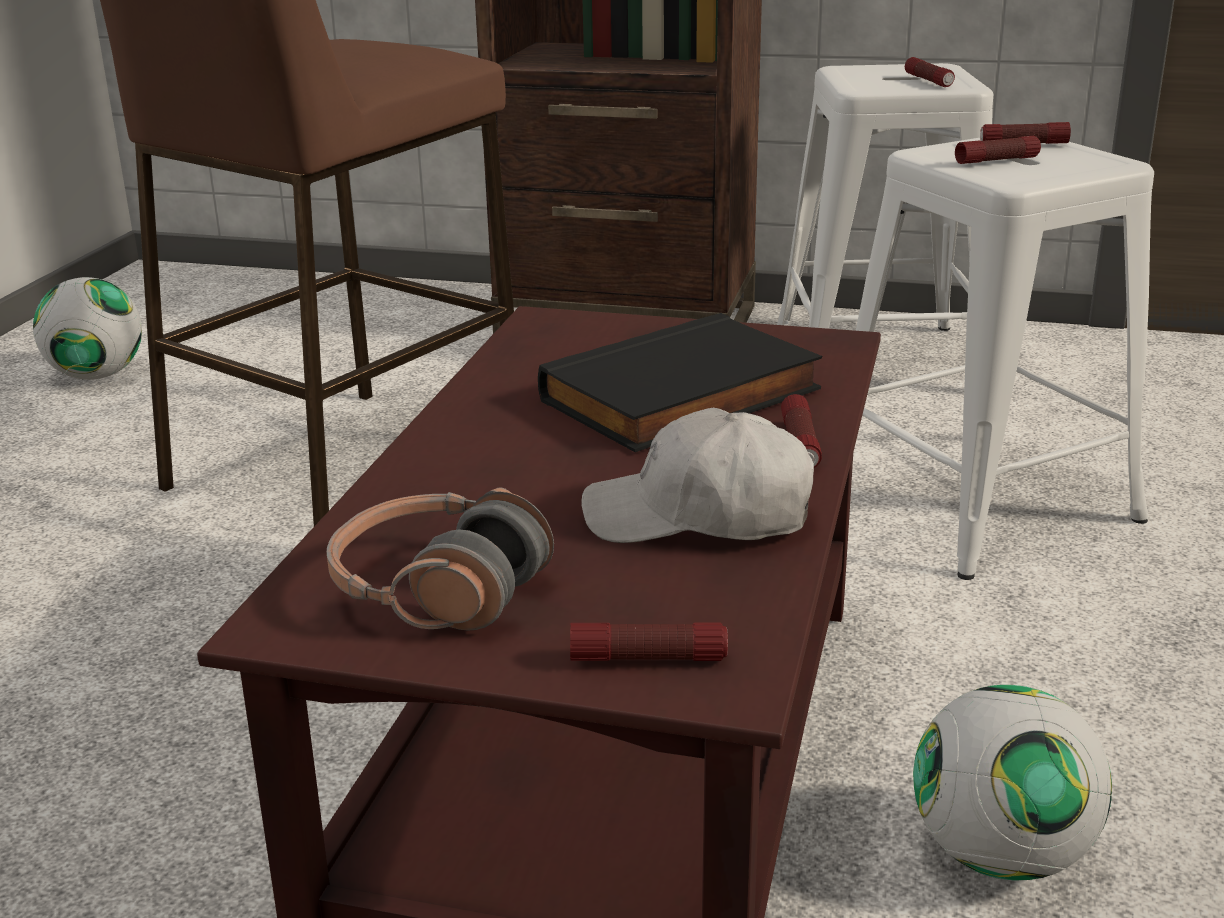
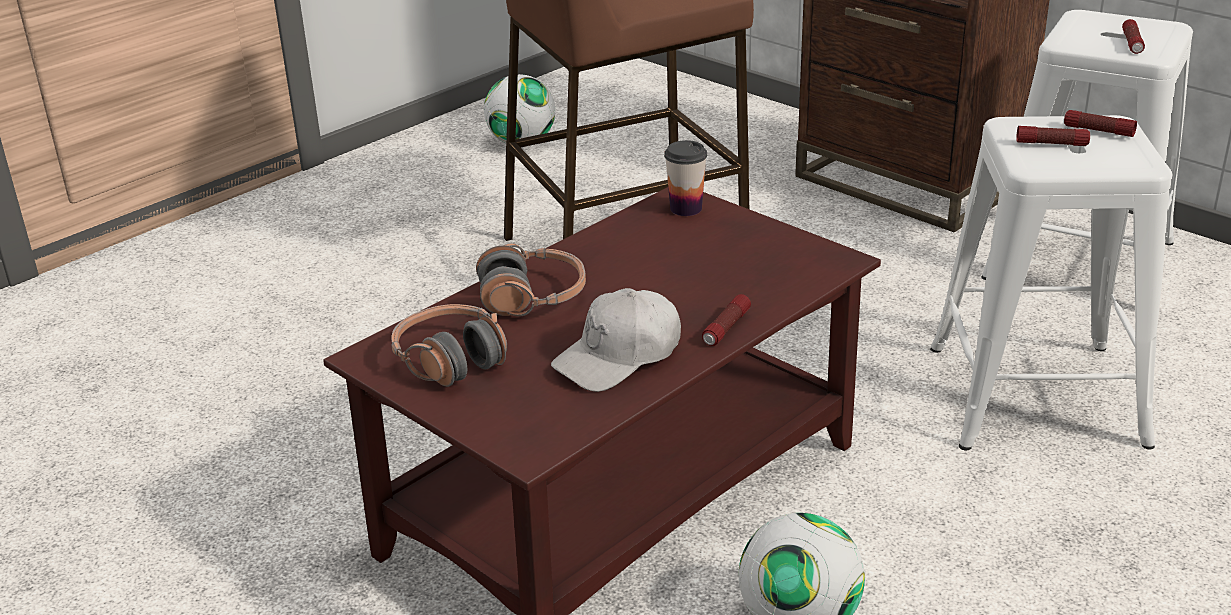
camera: 30 degrees right, 5 degrees up
(475, 475) = (532, 298): none -> headphones
(568, 330) = (686, 208): none -> cup
(648, 658) = (508, 426): flashlight -> none
(683, 398) = (697, 277): black book -> none
(700, 516) = (619, 357): white cap -> white cap turned 75 degrees counterclockwise

